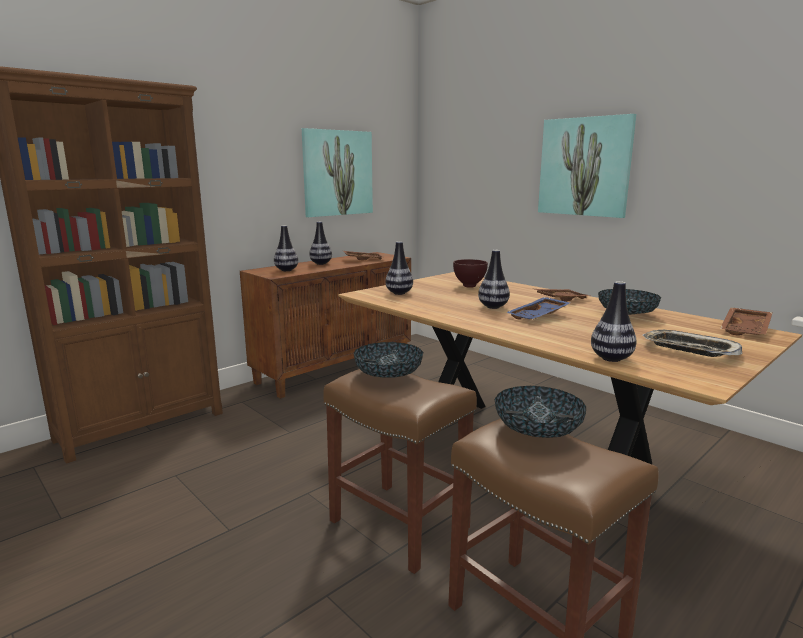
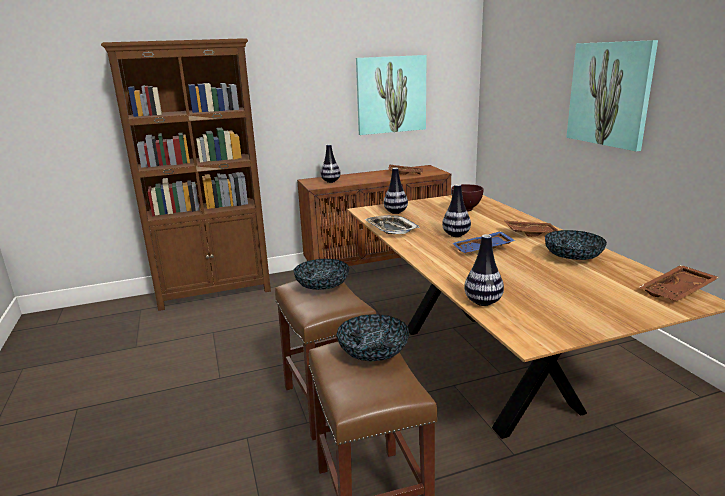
camera: 25 degrees right, 5 degrees up
(321, 263) = (365, 176): vase -> none
(689, 349) = (574, 304): tray -> tray (391, 229)

